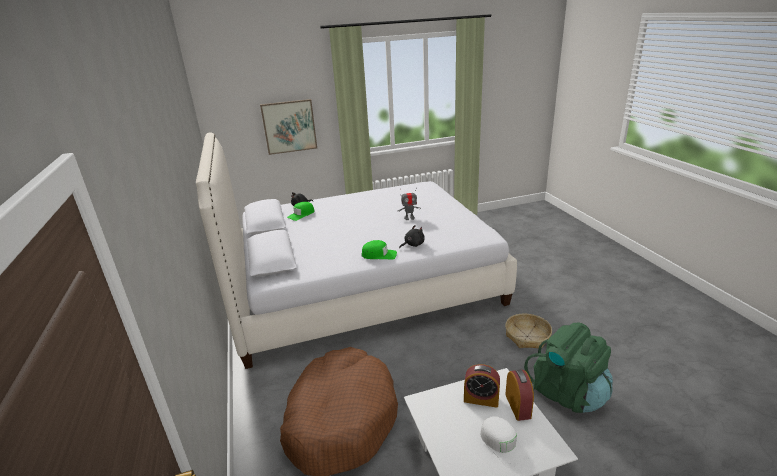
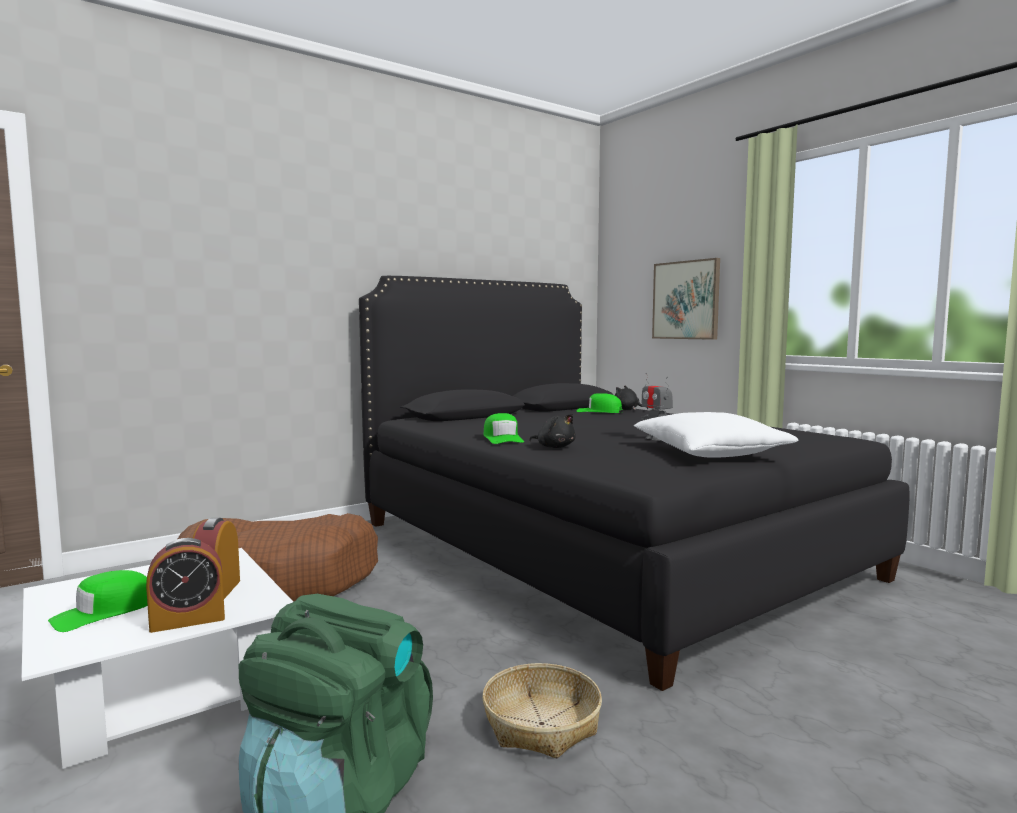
camera: 70 degrees right, 20 degrees down
(361, 285) = (597, 548): white bed -> black bed
(449, 215) = (710, 454): none -> white pillow
(502, 444) = (103, 612): white cap -> green cap

